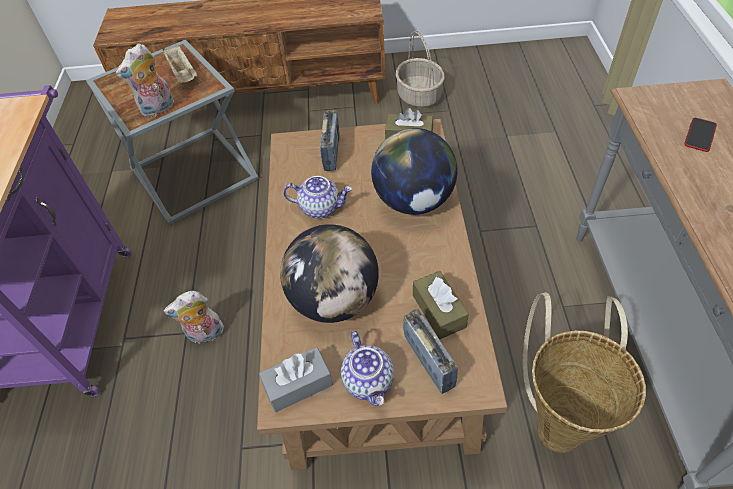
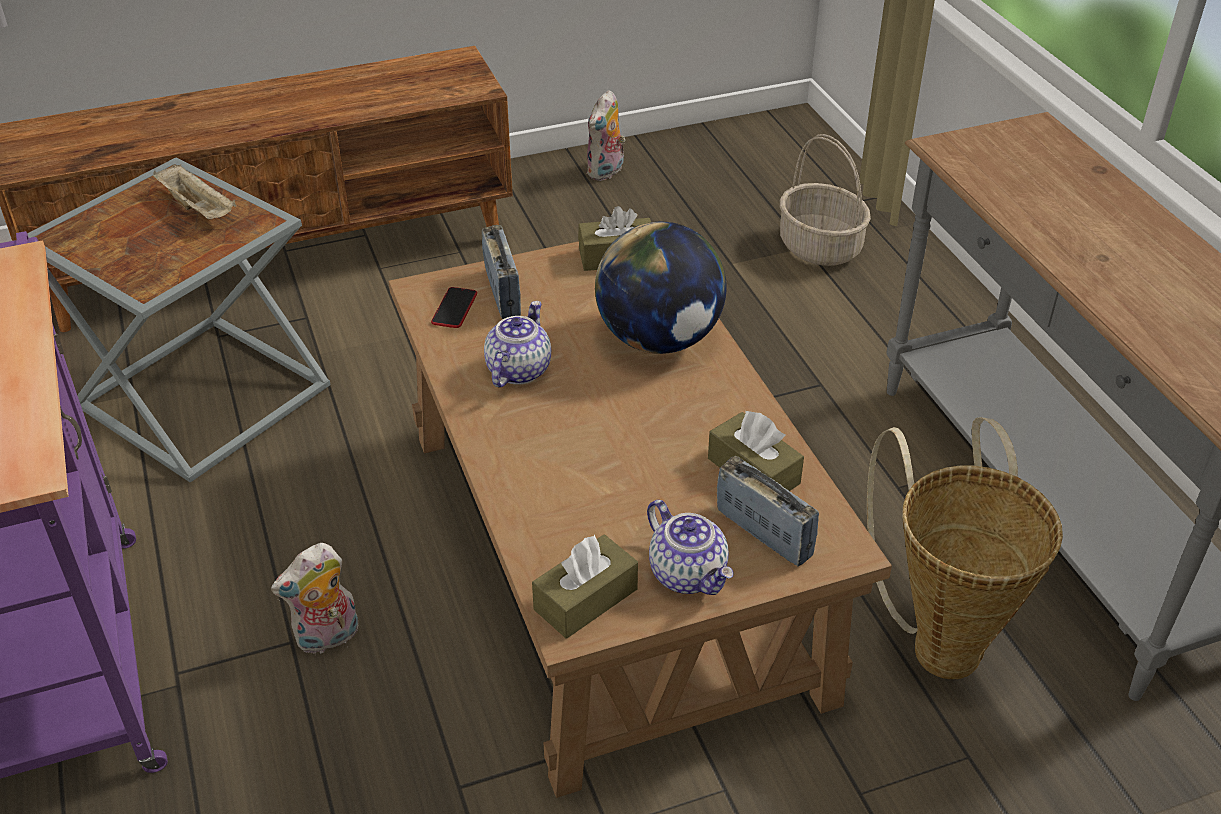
camera: 20 degrees left, 10 degrees down
(158, 110) = (180, 267): plush toy -> plush toy (606, 172)
(298, 385) = (585, 599): grey tissue box -> brown tissue box
(320, 207) = (518, 369): teapot -> teapot turned 60 degrees counterclockwise
(334, 300) = (593, 485): globe -> none
(420, 96) = (568, 222): basket -> basket (821, 247)
(700, 135) = (1038, 181): phone -> phone (454, 308)

